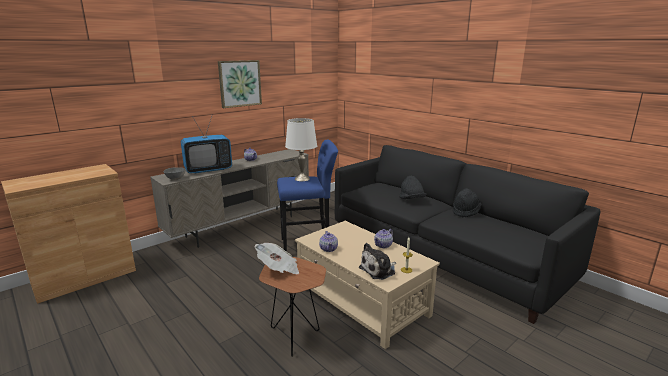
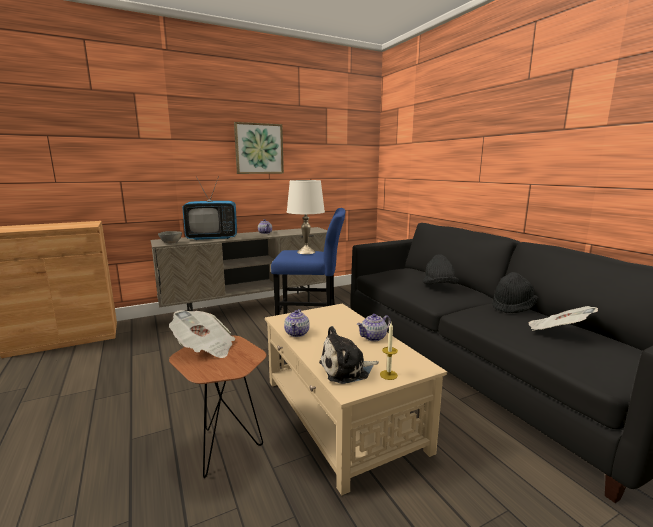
camera: 15 degrees right, 5 degrees down
(496, 228) = (557, 332): none -> newspaper

